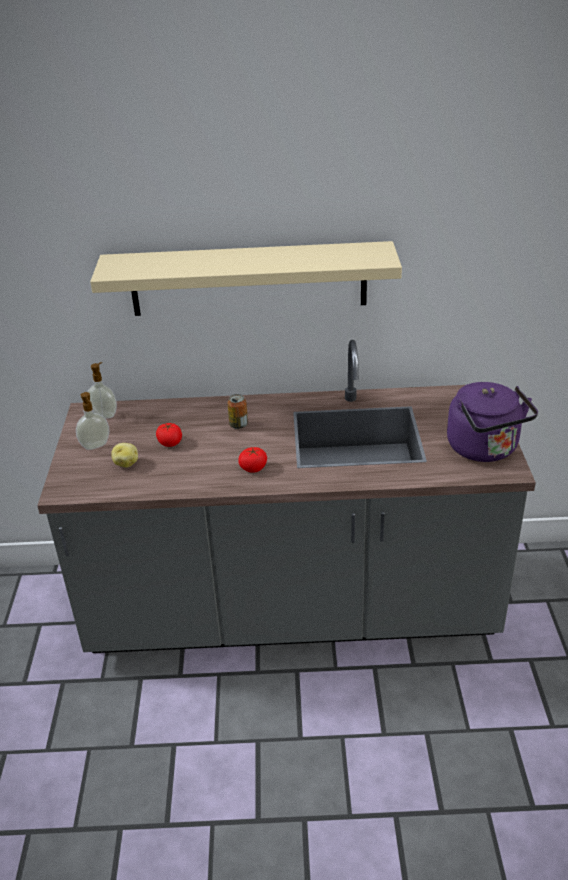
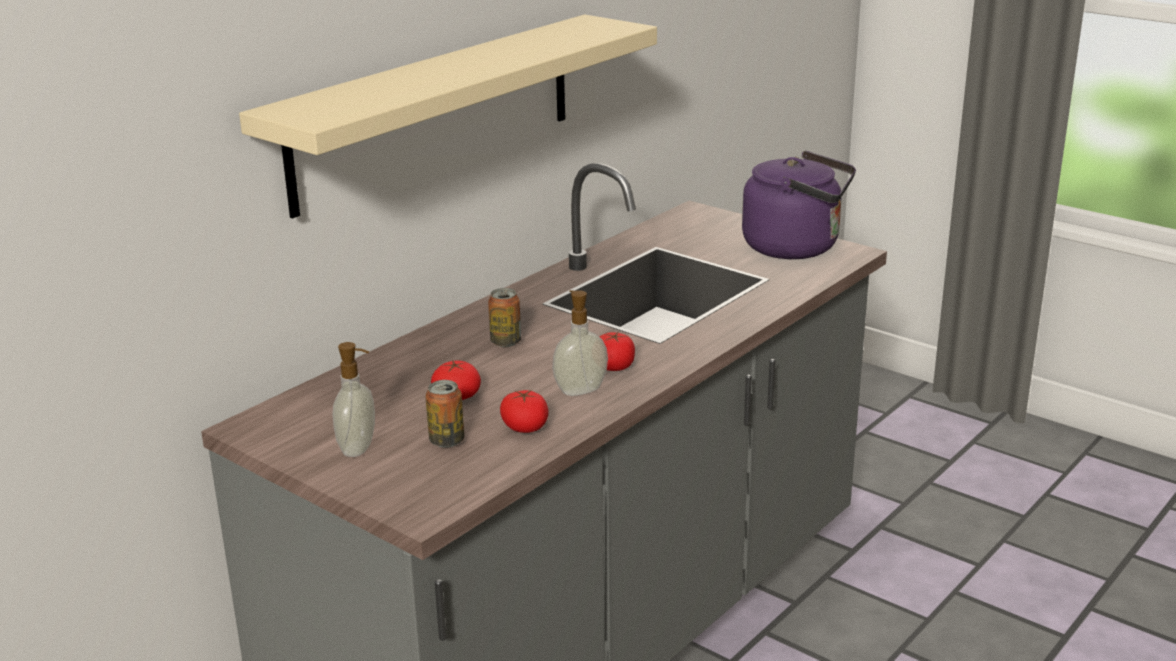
camera: 50 degrees left, 10 degrees down
(105, 414) = (292, 416): soap dispenser -> soap dispenser (580, 390)
(126, 463) = (446, 441): potato -> can
(162, 476) = (525, 427): none -> tomato

